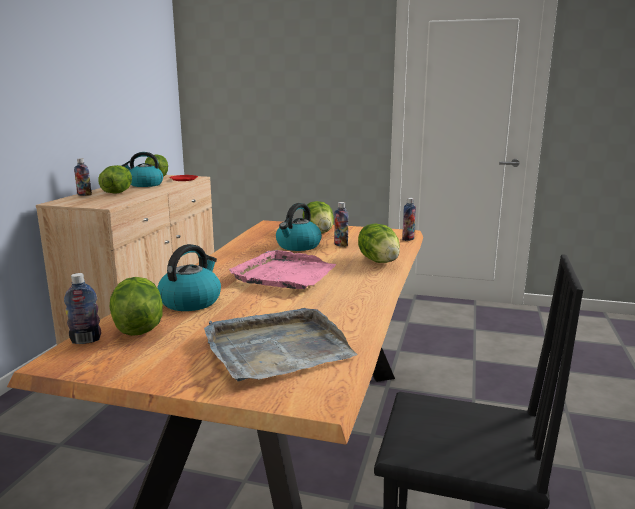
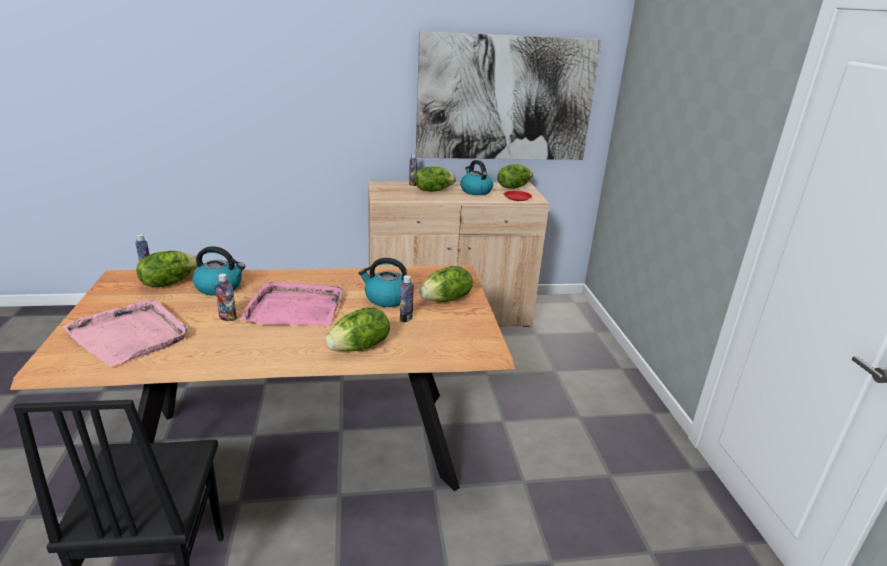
camera: 65 degrees right, 10 degrees up
(120, 94) = (505, 99): none -> picture
(276, 349) = (130, 335): grey tray -> pink tray
(408, 239) = (460, 354): bottle -> bottle (228, 318)

